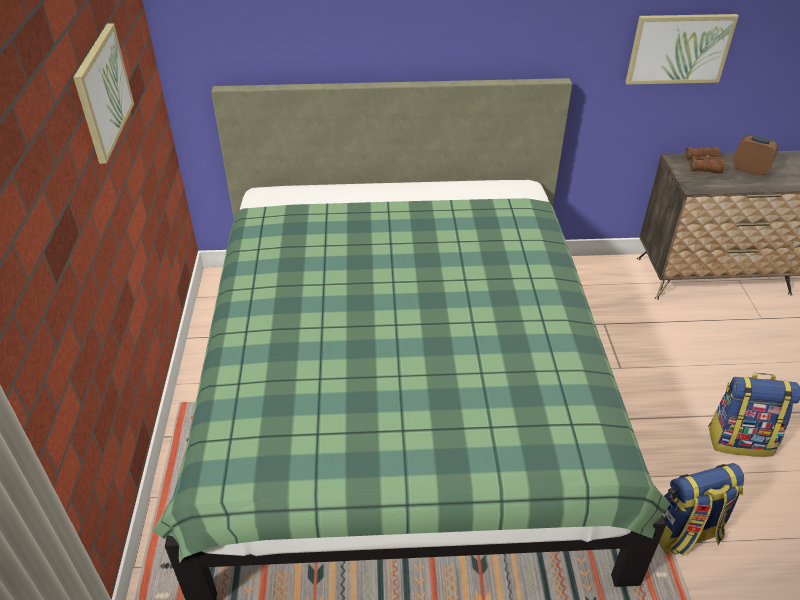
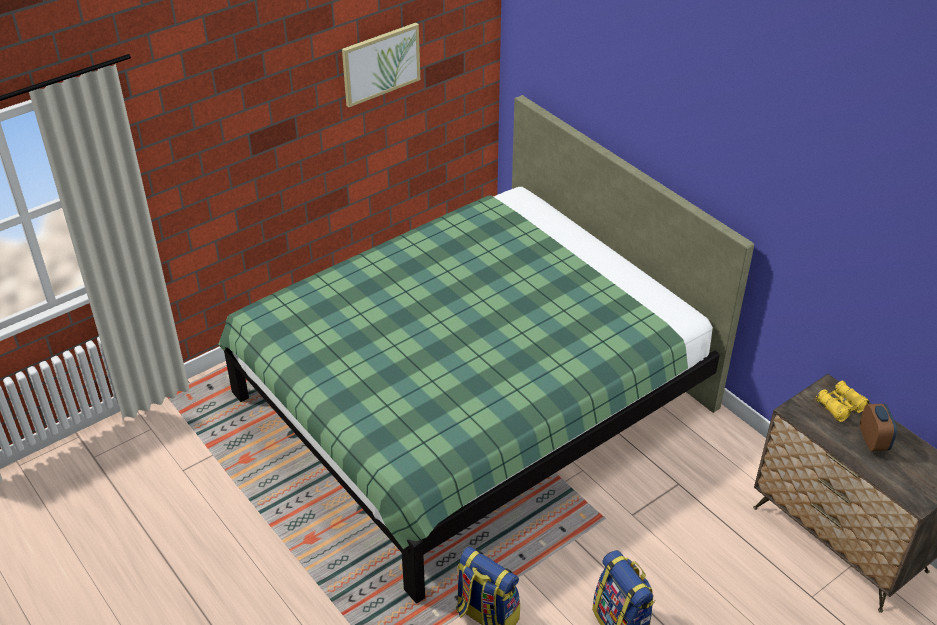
camera: 55 degrees right, 0 degrees up
(679, 49) = (853, 276): picture -> none
(702, 166) = (840, 406): brown binoculars -> yellow binoculars

